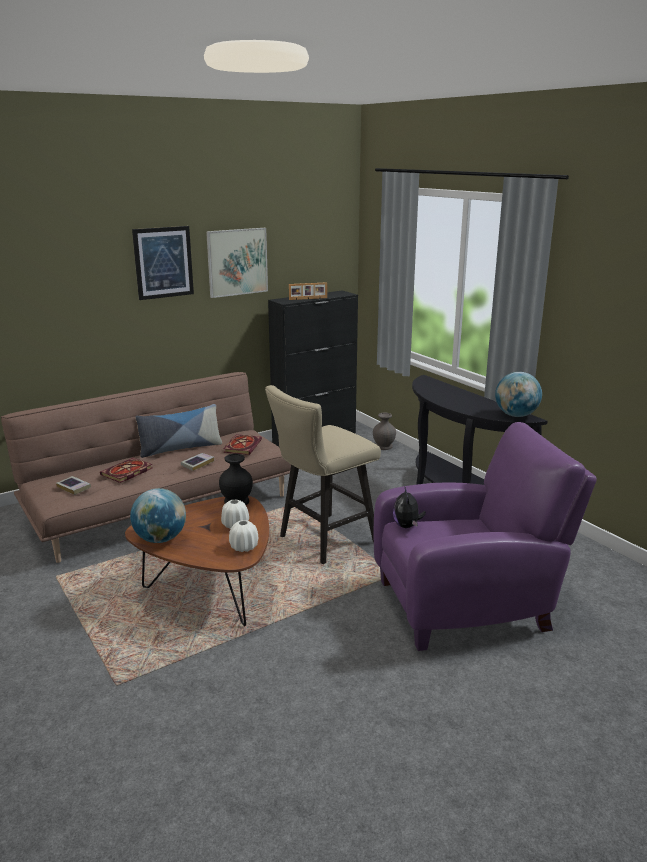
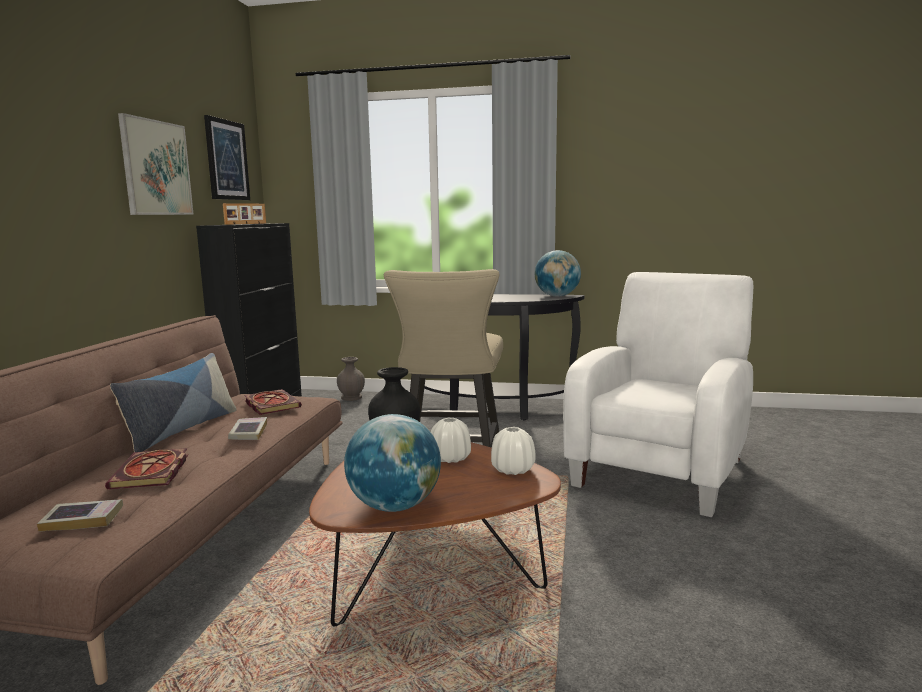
camera: 45 degrees left, 10 degrees down
(163, 262) = (66, 148): picture -> picture (226, 160)
(407, 526) = (618, 393): plush toy -> none
(468, 604) = (662, 469): purple armchair -> white armchair

